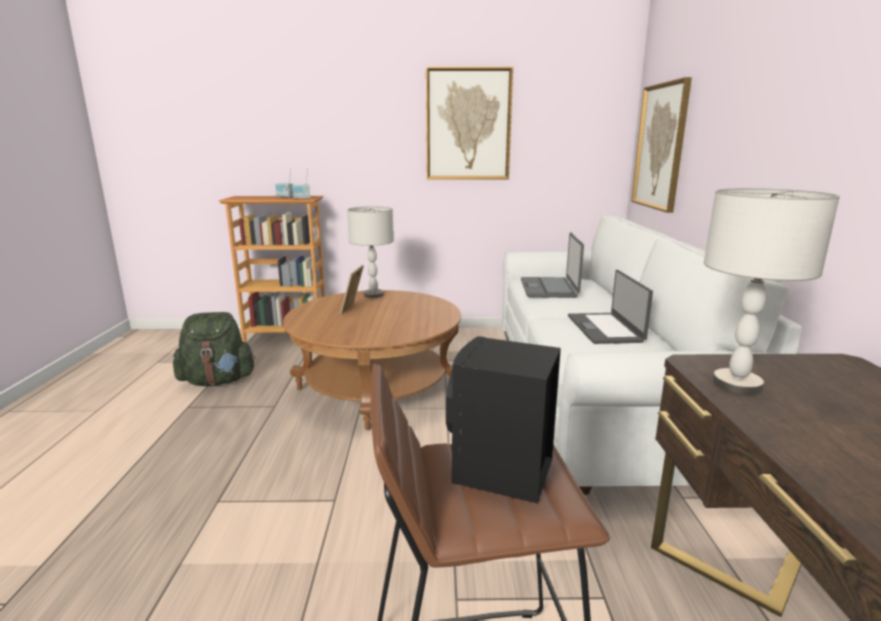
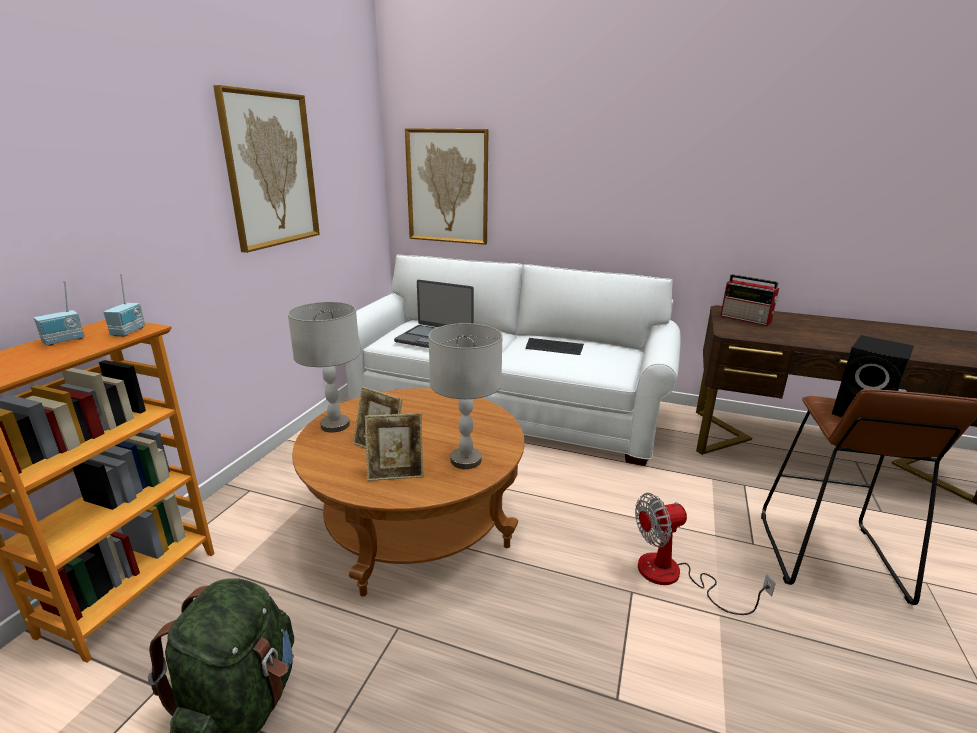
camera: 70 degrees left, 5 degrees up
(322, 317) = (396, 473): none -> picture frame
(364, 527) = (674, 577): none -> fan
(605, 328) = (554, 348): laptop -> keyboard
(737, 385) = (760, 334): grey table lamp -> grey table lamp (466, 460)
(817, 378) = (746, 319): none -> radio

